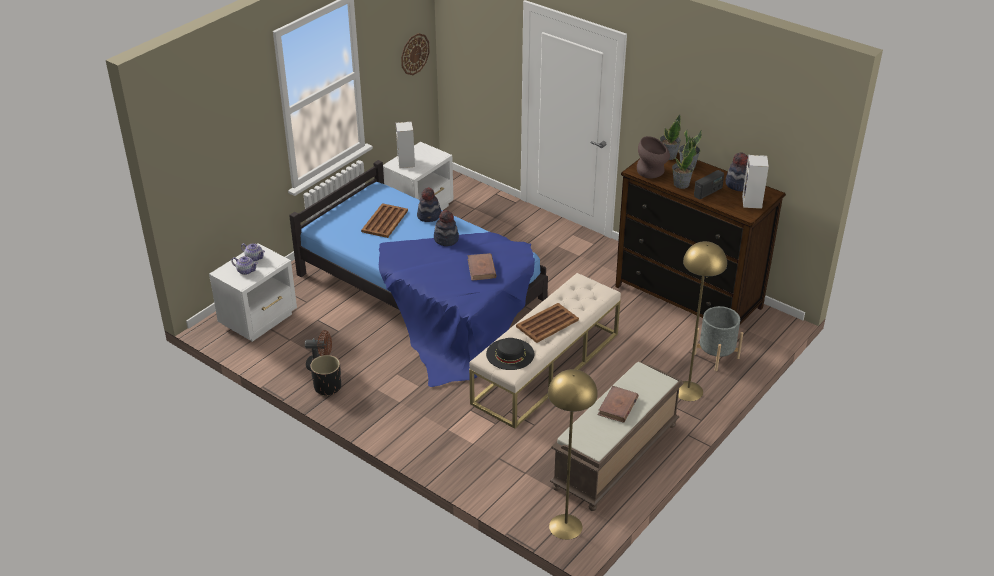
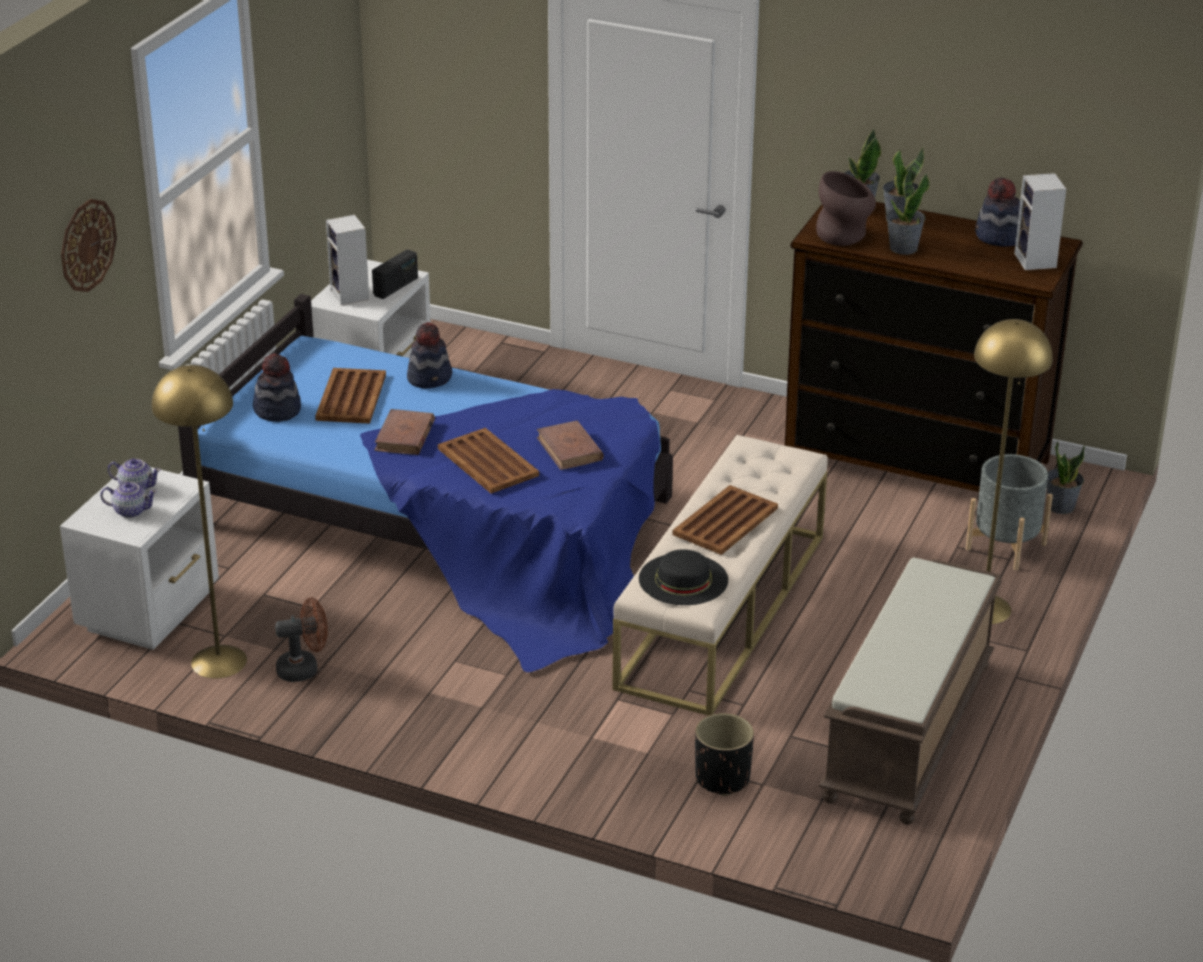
camera: 15 degrees left, 5 degrees down
(327, 387) = (335, 704): black planter -> black planter (722, 779)
(414, 54) = (335, 93): wall clock -> wall clock (87, 245)
(436, 270) = (488, 462): none -> brown tray
(446, 239) = (480, 411): hat -> hat (277, 410)
(565, 526) = (873, 858): yellow floor lamp -> yellow floor lamp (218, 661)
(618, 406) = (912, 632): brown book -> brown book (404, 436)
(708, 192) = (955, 254): radio -> radio (396, 287)
(757, 336) = (1060, 506): none -> potted plant

